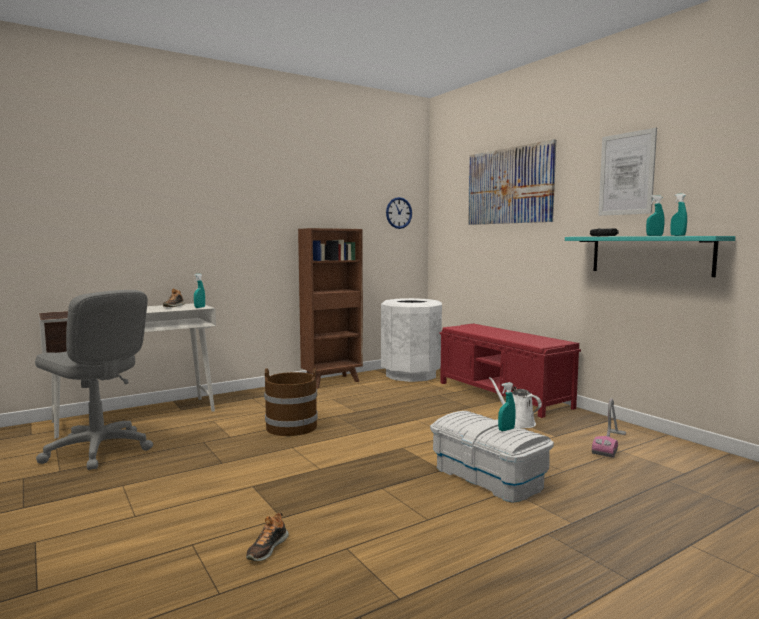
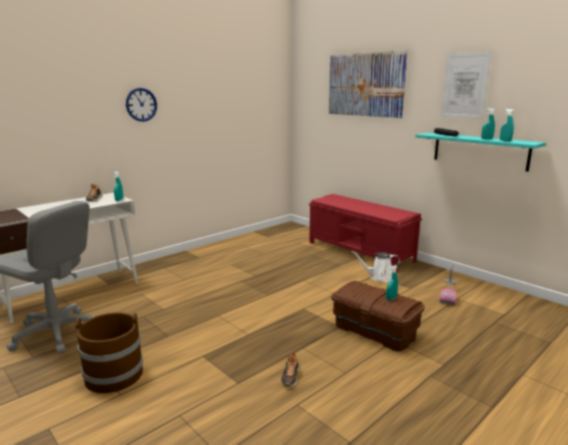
camera: 10 degrees left, 10 degrees up
(267, 548) = (238, 412): shoe -> shoe (290, 376)
(292, 427) = (209, 295): brown bucket -> brown bucket (114, 374)
(332, 381) = (224, 246): brown bookcase -> none
(399, 213) = (269, 101): wall clock -> wall clock (141, 104)
(411, 375) = (283, 235): white trash can -> none
(488, 477) = (375, 330): white storage box -> brown storage box
(517, 422) = (379, 277): white watering can -> white watering can turned 45 degrees counterclockwise

